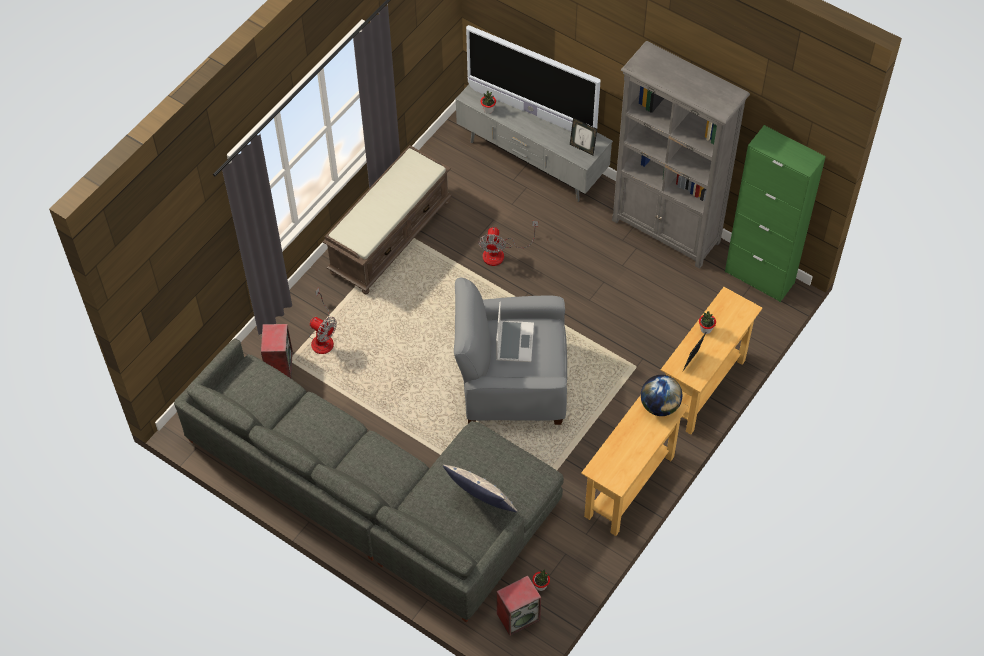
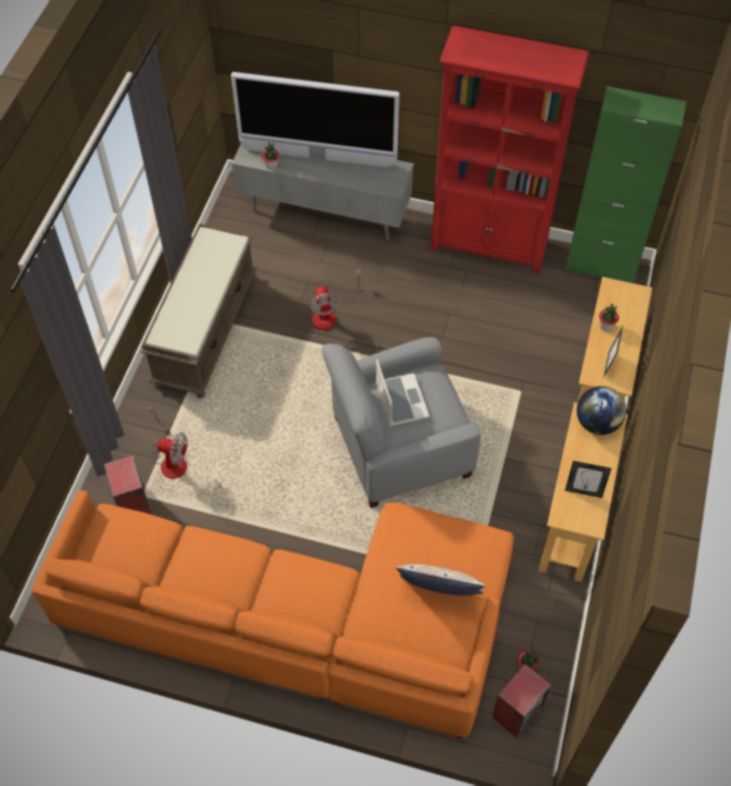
camera: 20 degrees left, 0 degrees up
(377, 495) = (301, 620): grey sofa -> orange sofa
(582, 148) = (386, 179): picture frame -> picture frame (583, 491)
(666, 231) = (489, 246): grey bookcase -> red bookcase

